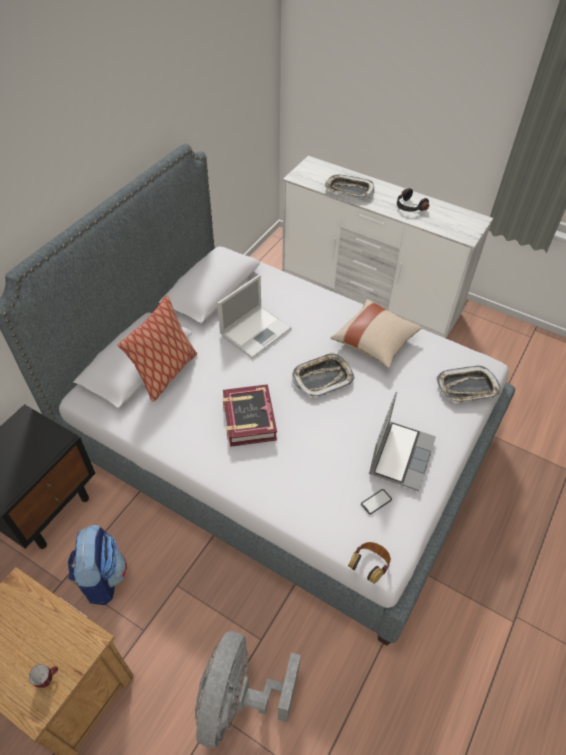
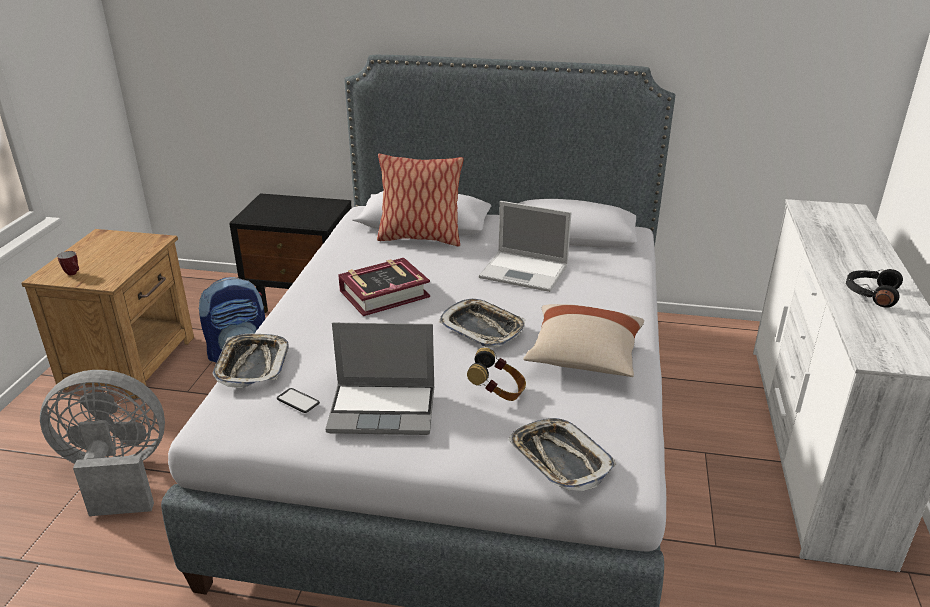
camera: 70 degrees right, 20 degrees down
(349, 190) = (833, 243): tray -> tray (252, 365)
(369, 566) = (202, 414): headphones -> headphones (498, 392)

